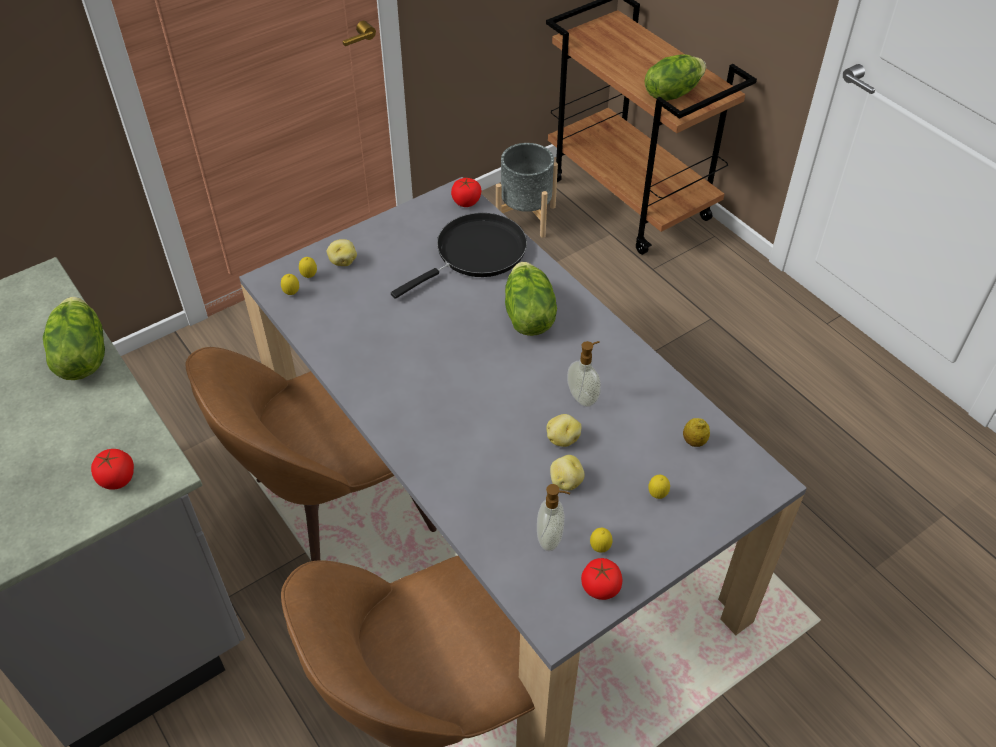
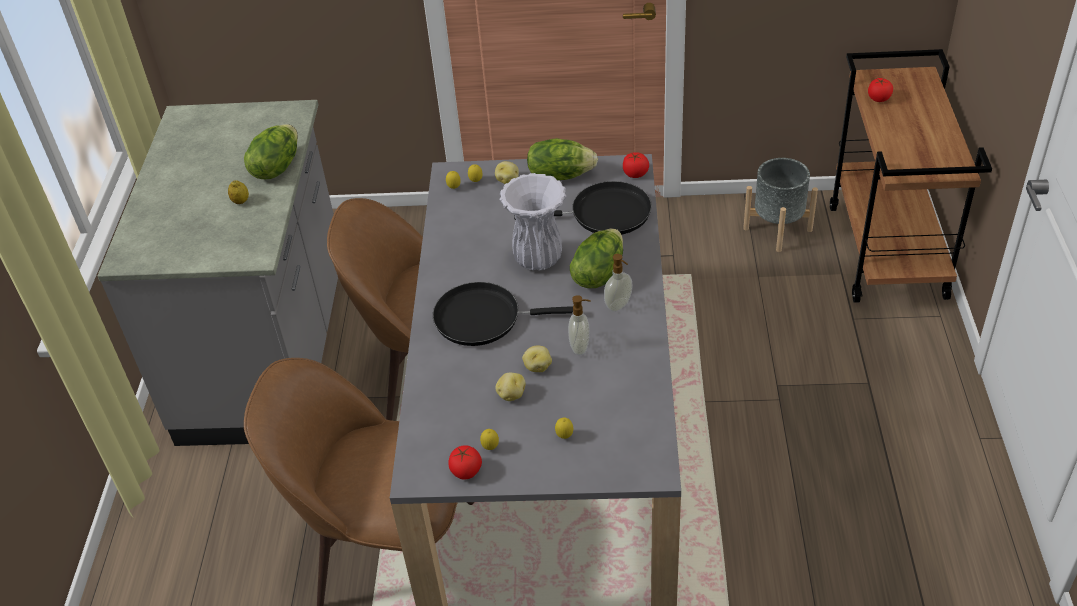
camera: 40 degrees right, 5 degrees down
(117, 479) = (232, 247): tomato -> tomato (879, 98)
(456, 329) = (538, 260): none -> white vase
(460, 416) = (484, 318): none -> black frying pan
(550, 538) = (465, 424): soap dispenser -> soap dispenser (619, 305)
(672, 93) = (909, 154): lettuce -> lettuce (560, 175)
(694, 441) = (629, 416): lemon -> lemon (240, 201)

